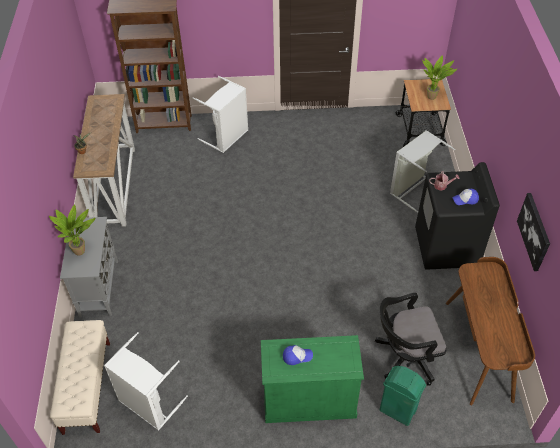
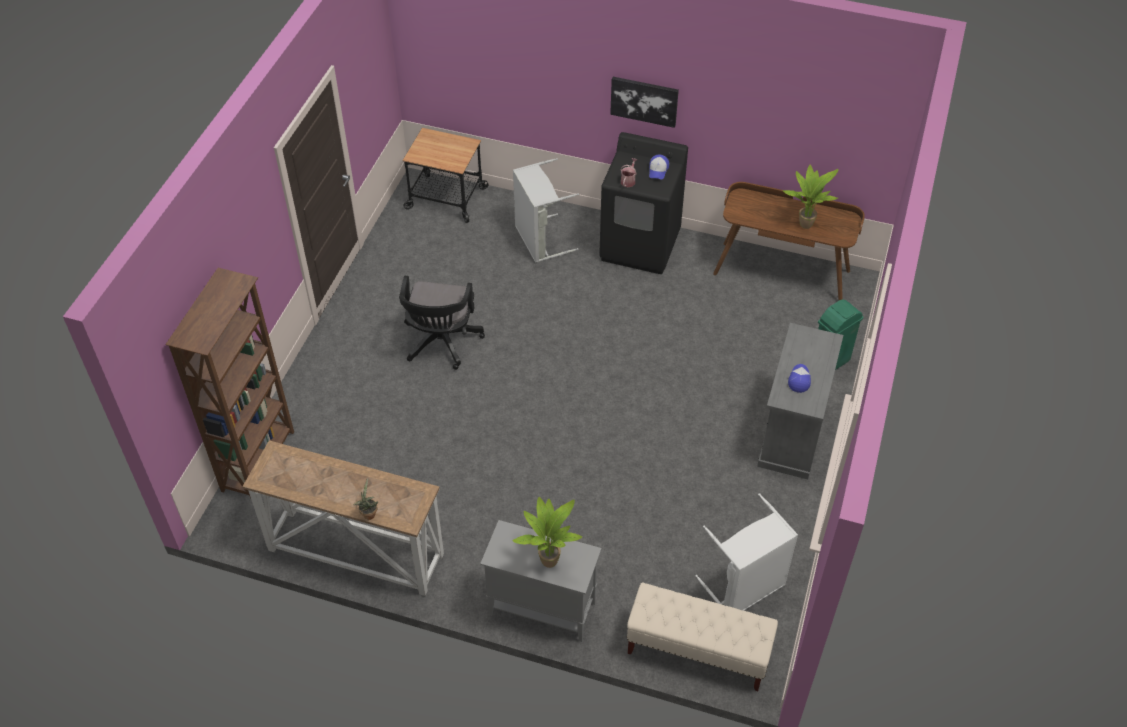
camera: 70 degrees left, 0 degrees up
(227, 137) = (335, 393): white laundry basket -> none
(309, 400) = (792, 431): green cabinet -> grey cabinet
(405, 356) = (768, 332): black office chair -> black office chair (441, 344)
(432, 97) = (450, 146): potted plant -> potted plant (805, 223)
(534, 231) = (771, 120): picture -> picture (644, 101)

